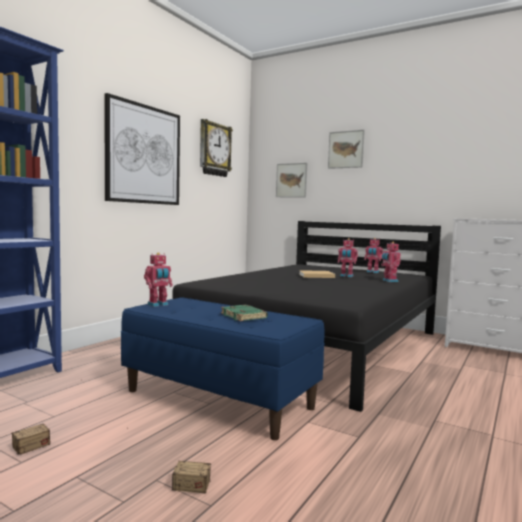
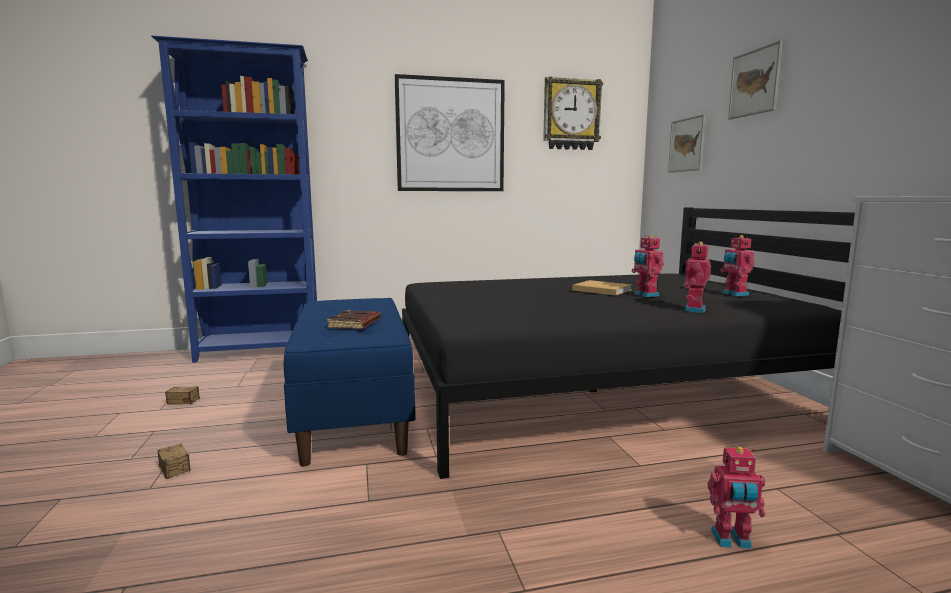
camera: 45 degrees right, 5 degrees up
(158, 305) = (341, 301): toy robot -> toy robot (731, 540)
(244, 316) = (355, 324): green book -> brown book

